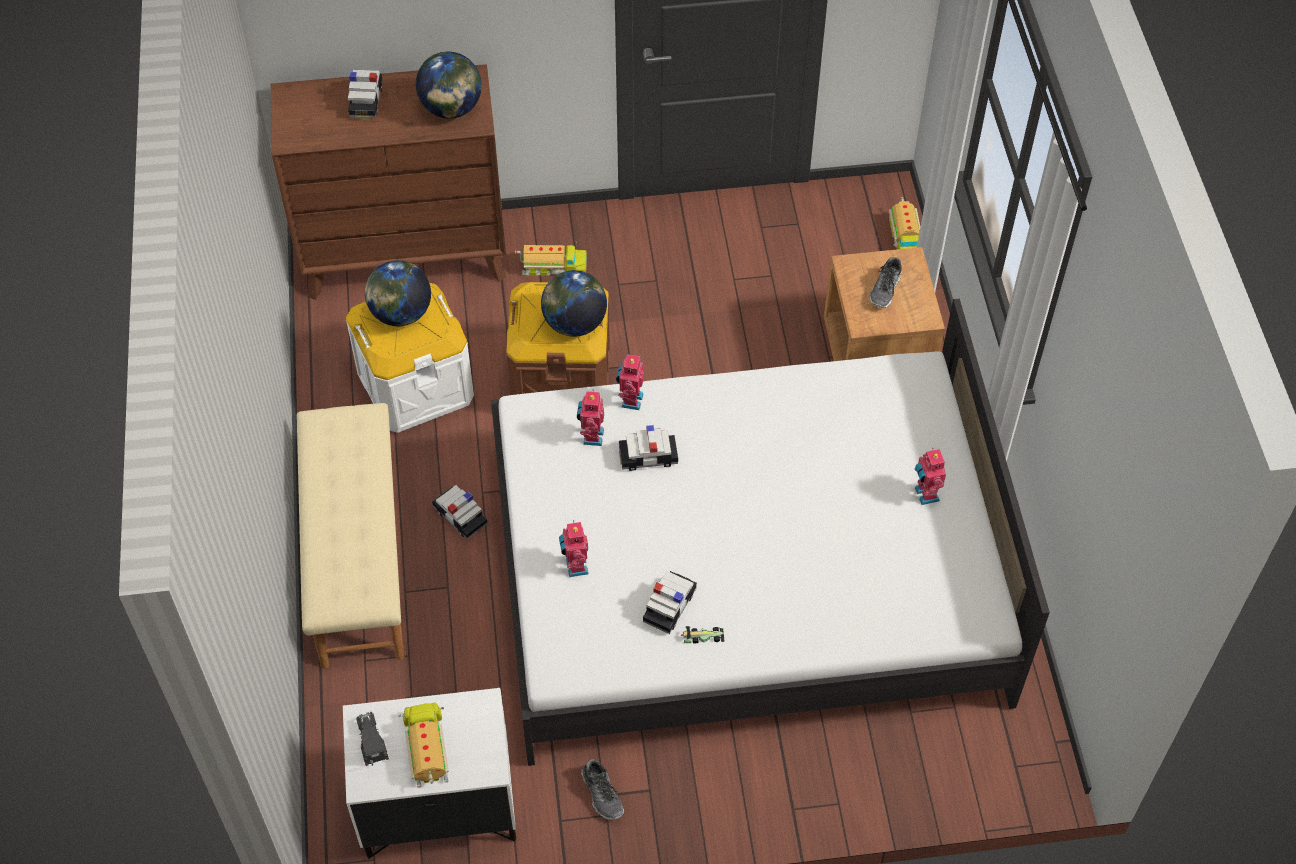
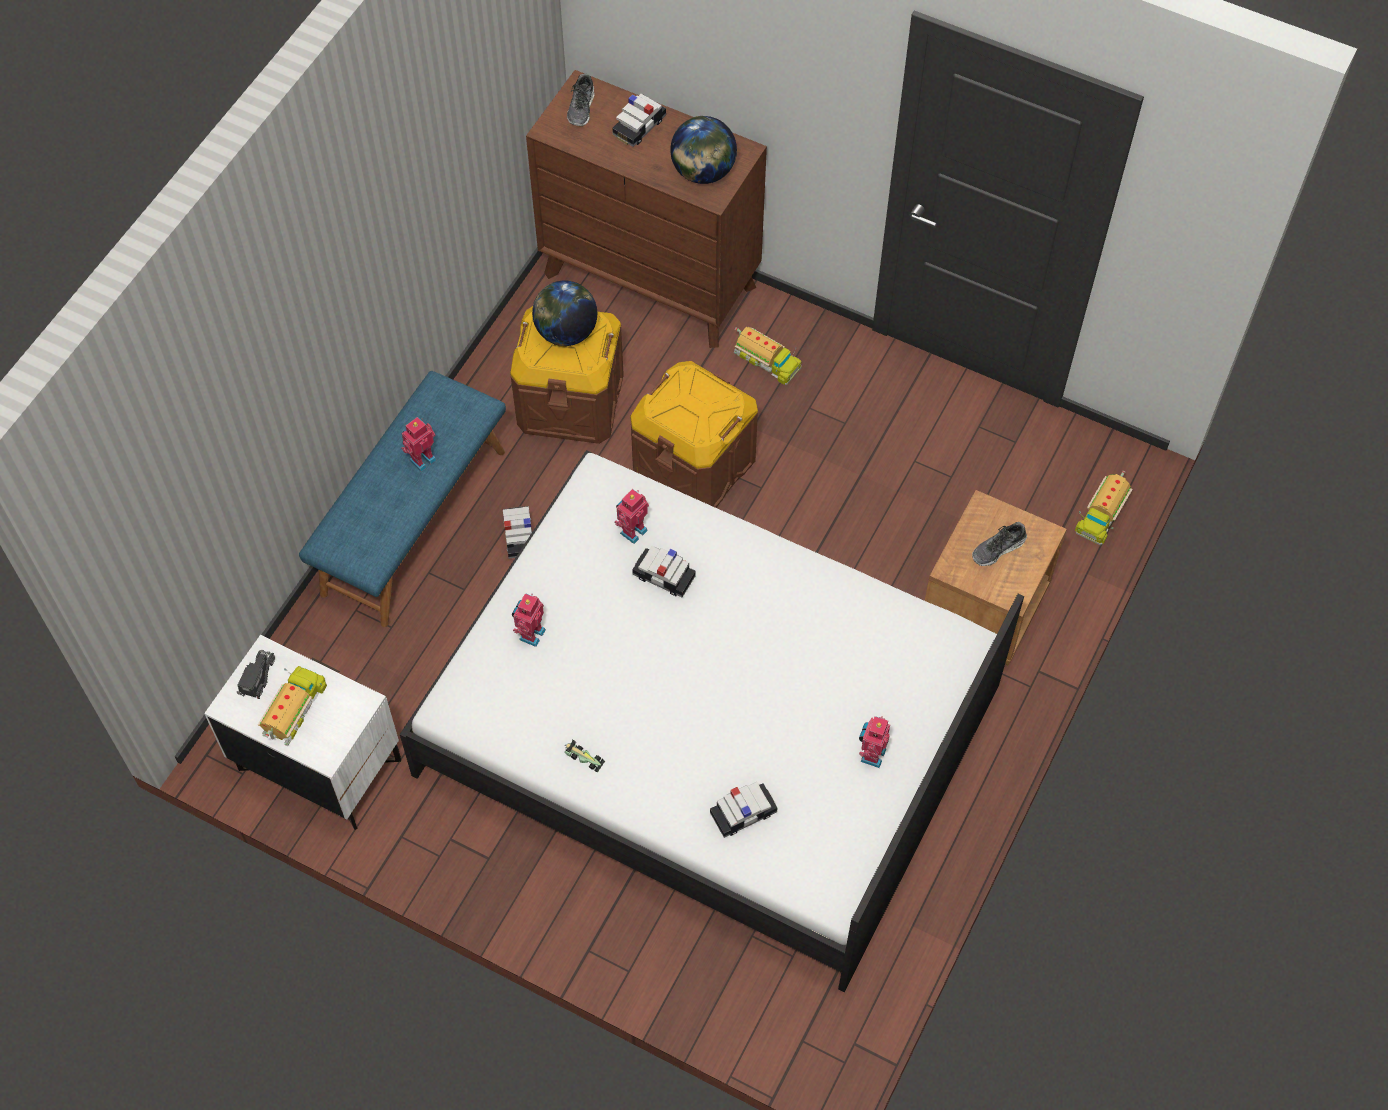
camera: 35 degrees right, 5 degrees up
(356, 558) = (413, 521): beige bench -> blue bench
(415, 385) = (570, 400): white storage box -> brown storage box
(574, 324) = (700, 423): globe -> none
(602, 794) = (450, 837): shoe -> shoe (581, 108)
(630, 400) = (689, 518): toy robot -> toy robot (421, 459)
(670, 606) = (578, 715): toy car -> toy car (743, 813)

